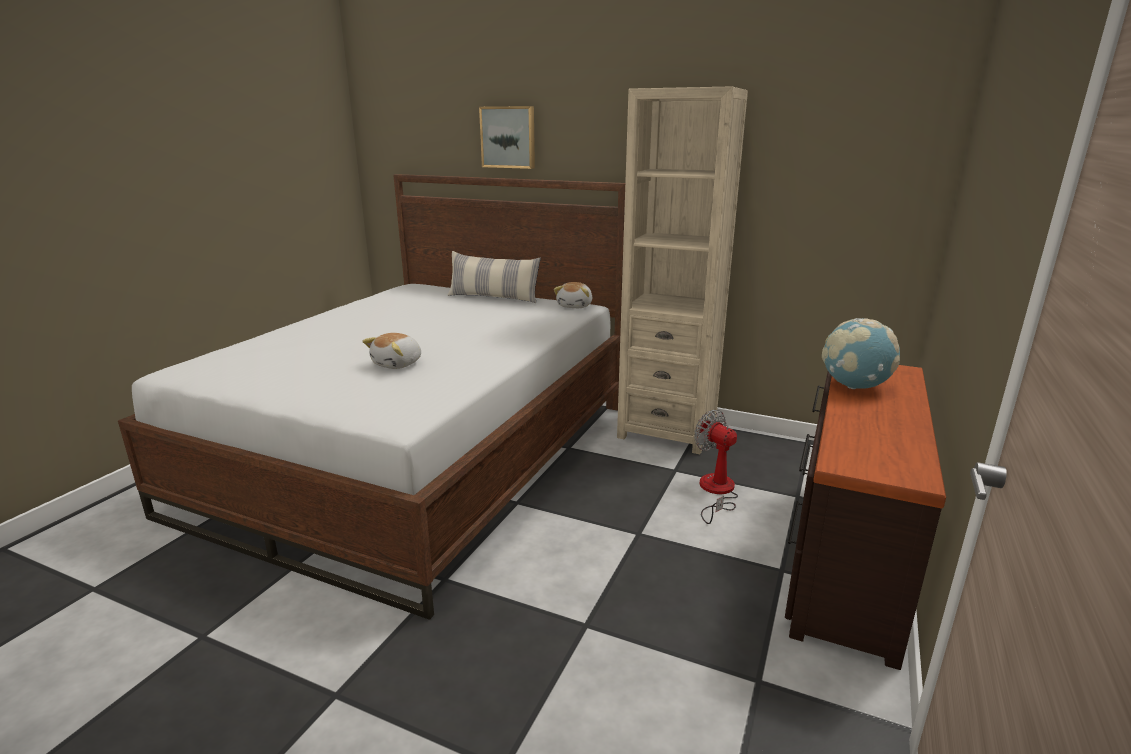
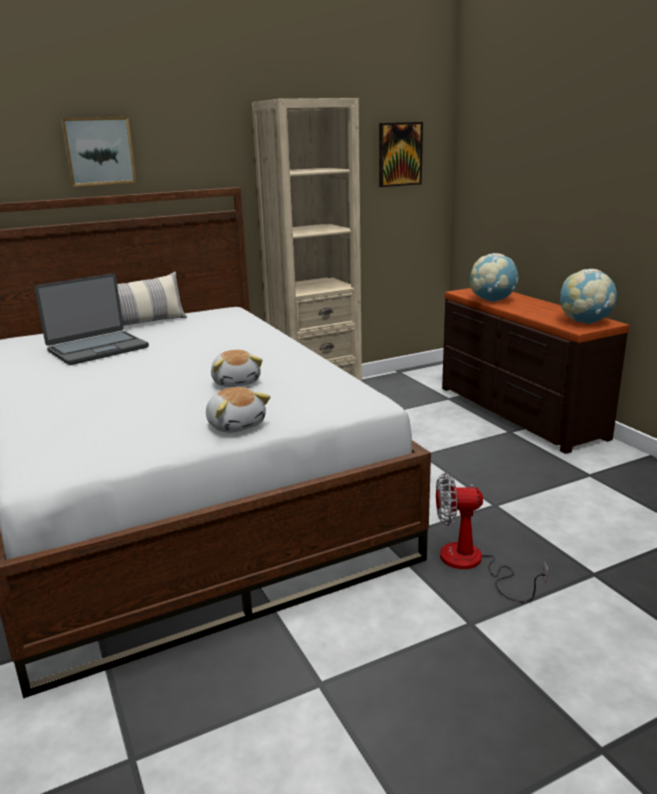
camera: 50 degrees left, 0 degrees up
(423, 307) = (97, 349): none -> laptop
(575, 306) = (222, 311): plush toy -> plush toy (236, 425)
(716, 492) = (411, 416): fan -> fan (472, 564)
(855, 162) = (400, 154): none -> picture
(882, 461) = (584, 322): none -> globe

